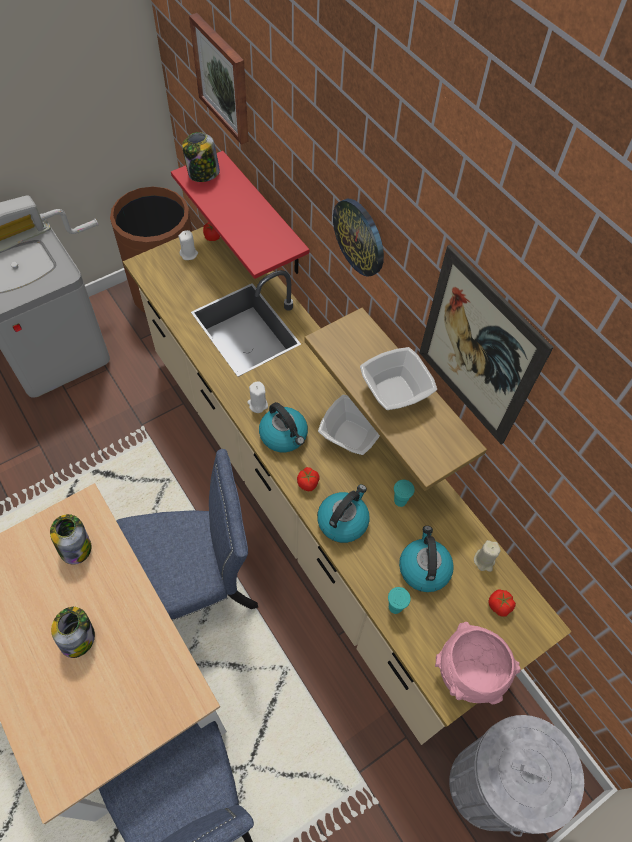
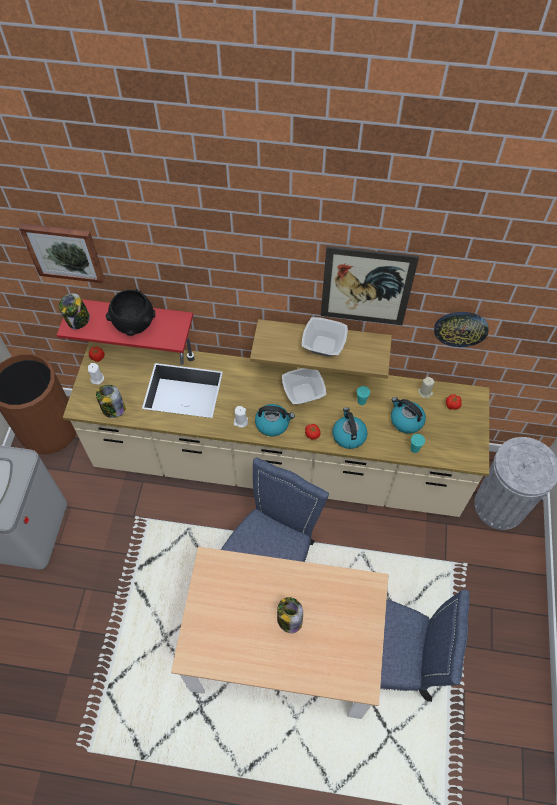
camera: 45 degrees left, 0 degrees up
(75, 547) = (231, 584): jar -> jar (113, 409)
(243, 216) = (134, 324): none -> black bowl
(360, 237) = (244, 279): wall clock -> wall clock (461, 328)
(468, 672) = (472, 444): pink bowl -> none

